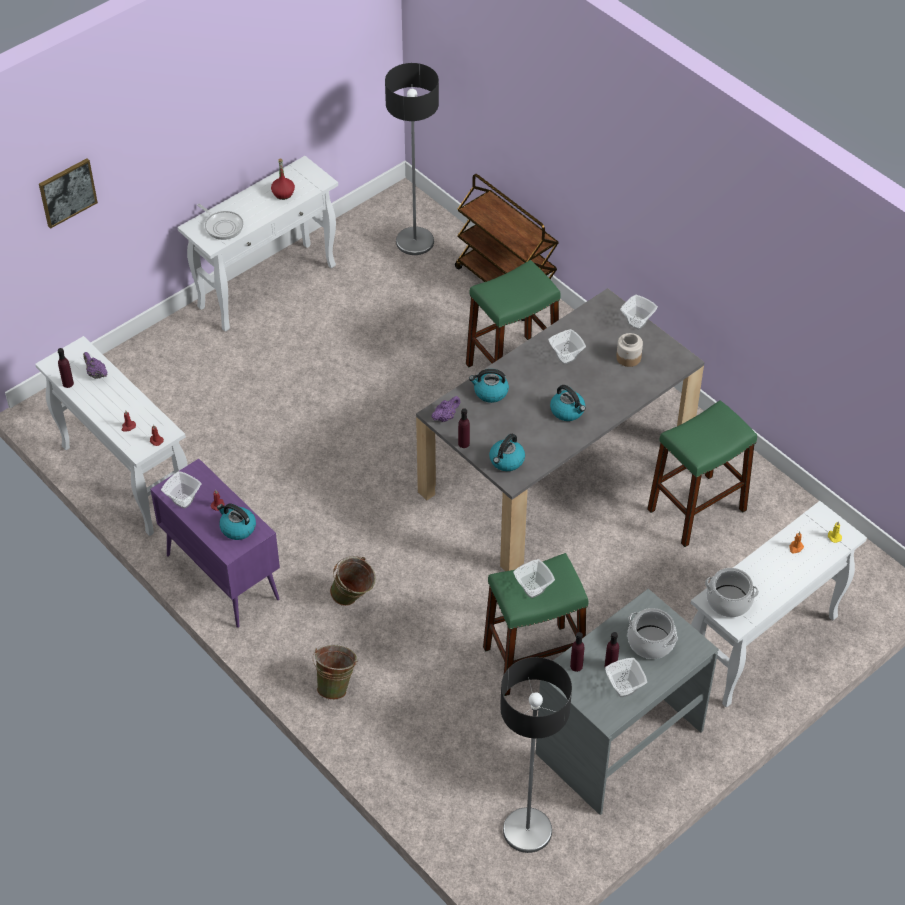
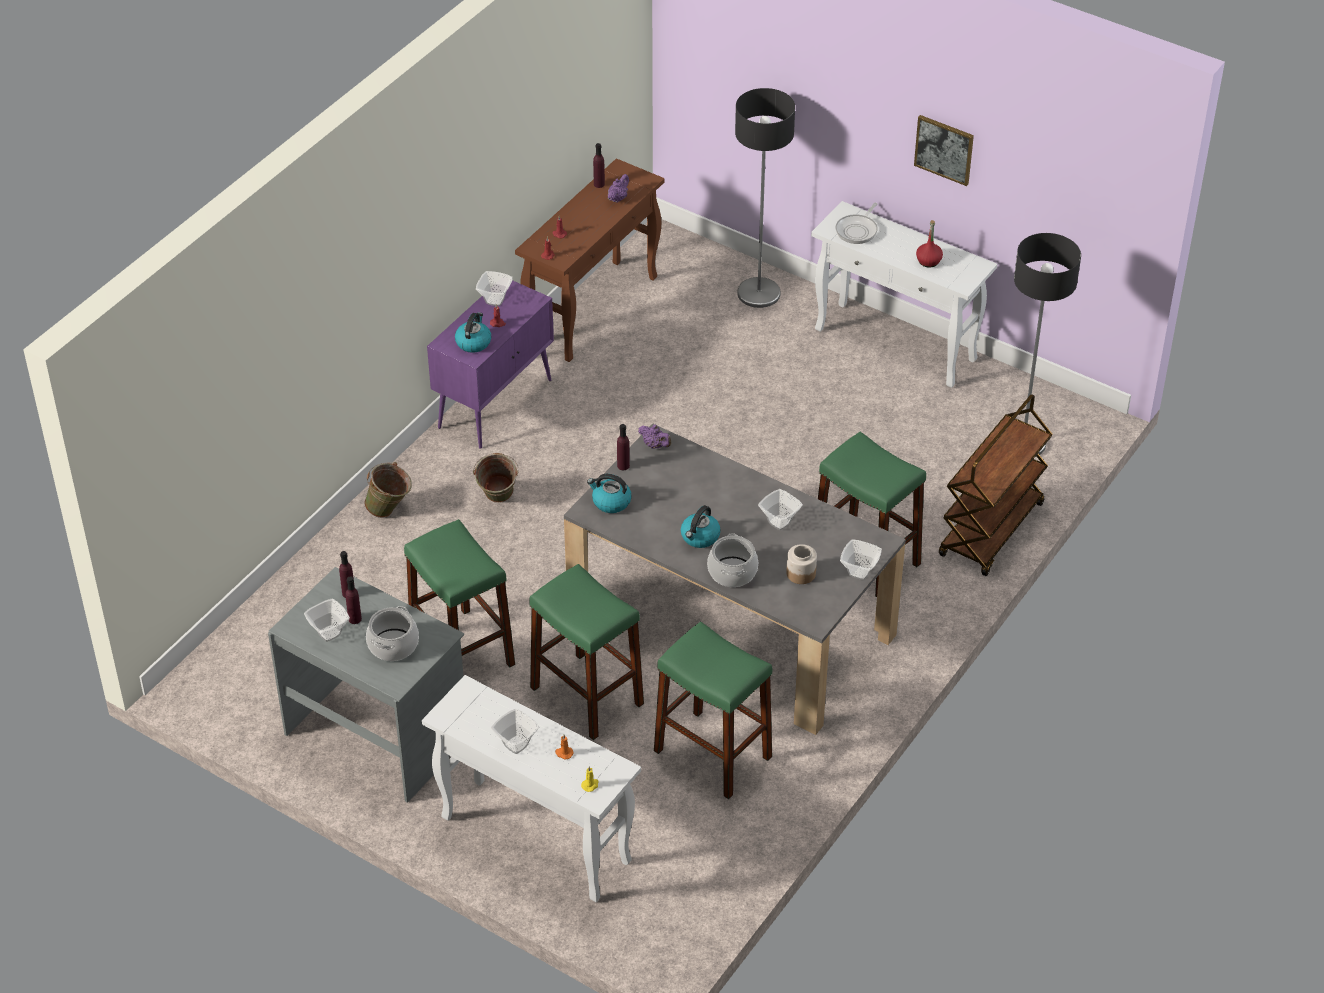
camera: 75 degrees right, 5 degrees down
(67, 192) = (750, 64): picture -> picture (944, 149)
(124, 478) = (593, 309): white console table -> brown console table
(490, 392) = (703, 472): kettle -> none
(527, 831) = (254, 682): floor lamp -> floor lamp (758, 293)
(534, 590) = (447, 555): bowl -> bowl (516, 746)
(611, 580) = (586, 695): none -> green stool
(729, 601) = (471, 705): cooking pot -> cooking pot (732, 572)

